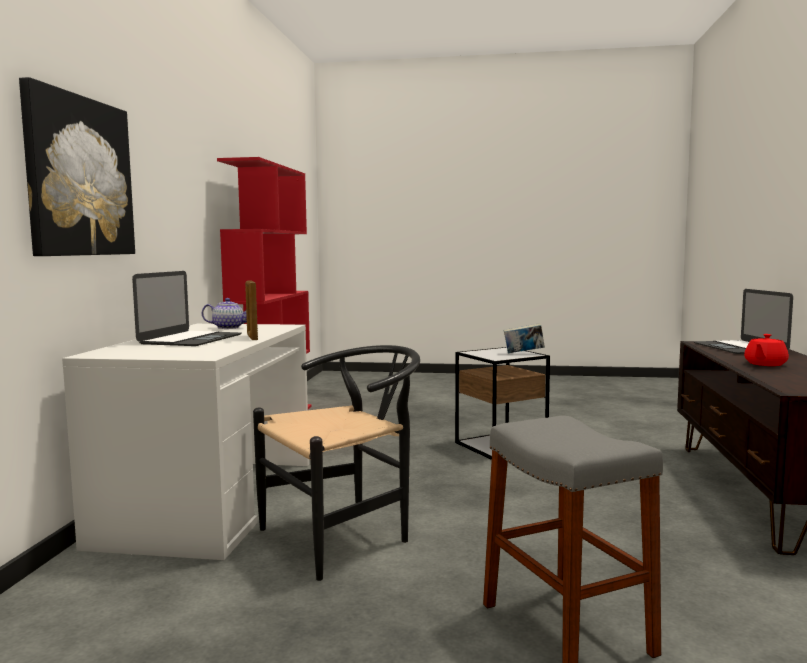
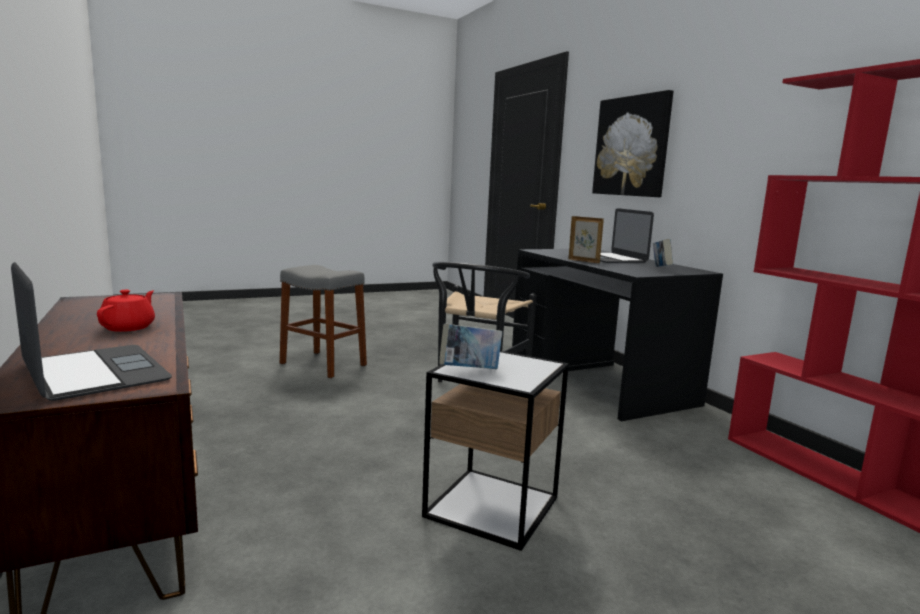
camera: 145 degrees right, 5 degrees up
(211, 500) = (598, 380): white desk -> black desk
(229, 327) = (660, 269): teapot -> book

